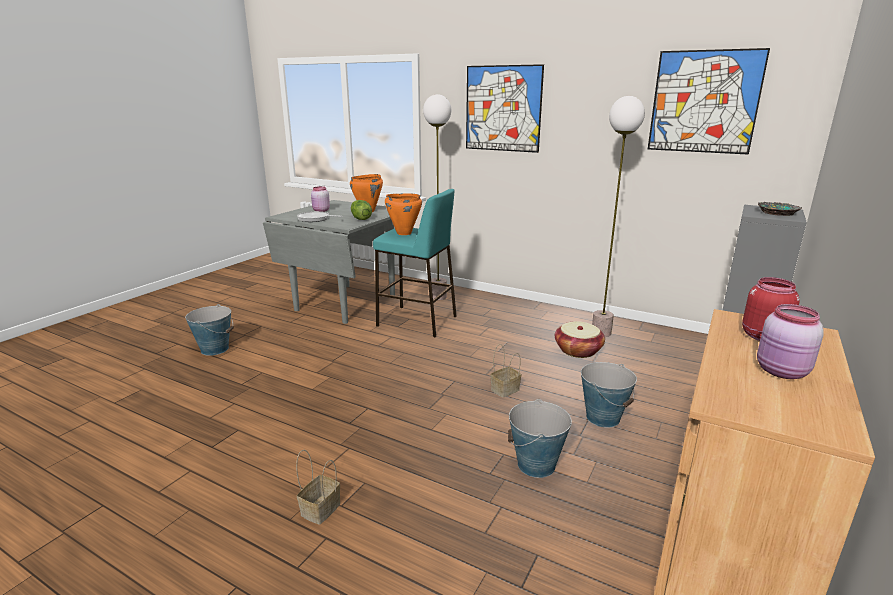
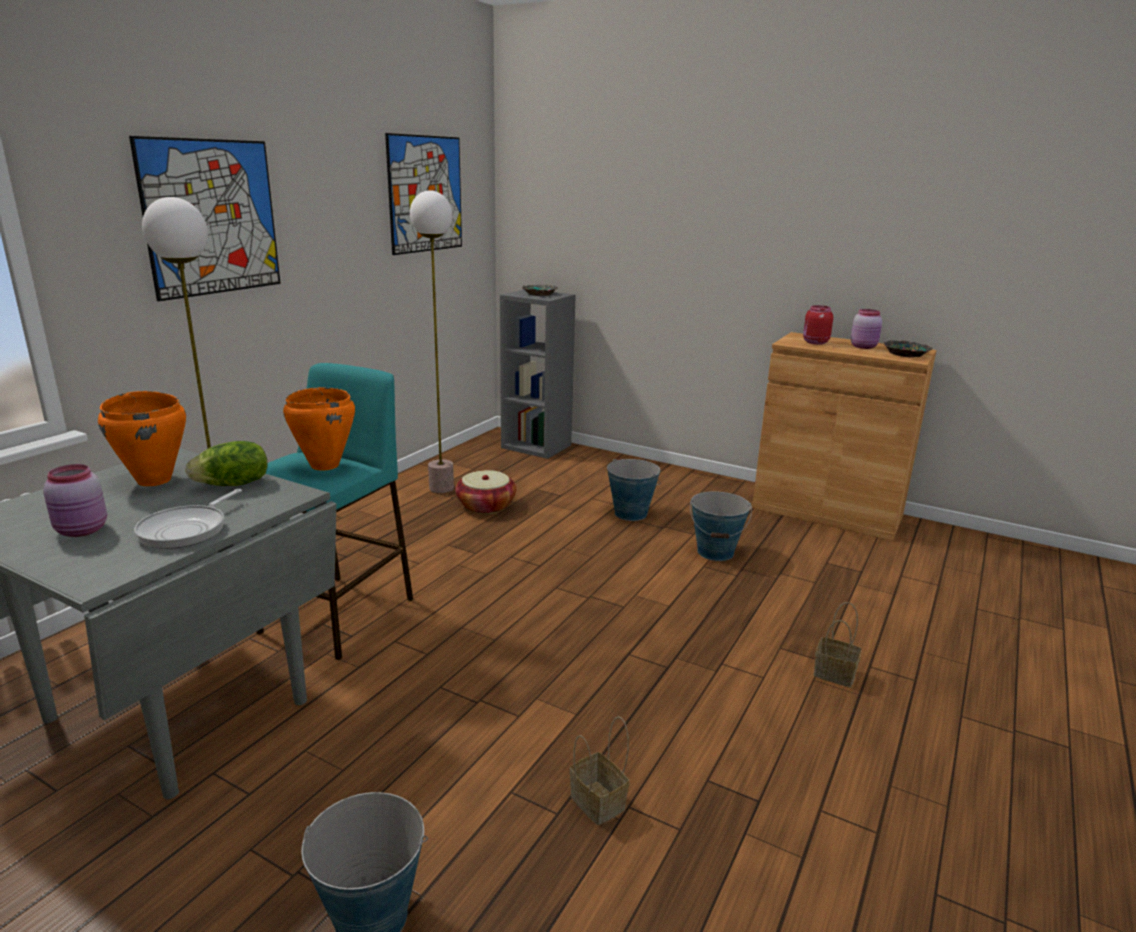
camera: 90 degrees left, 0 degrees up
(504, 390) = (580, 556): basket -> basket (599, 803)
(769, 405) = (907, 353): none -> bowl

